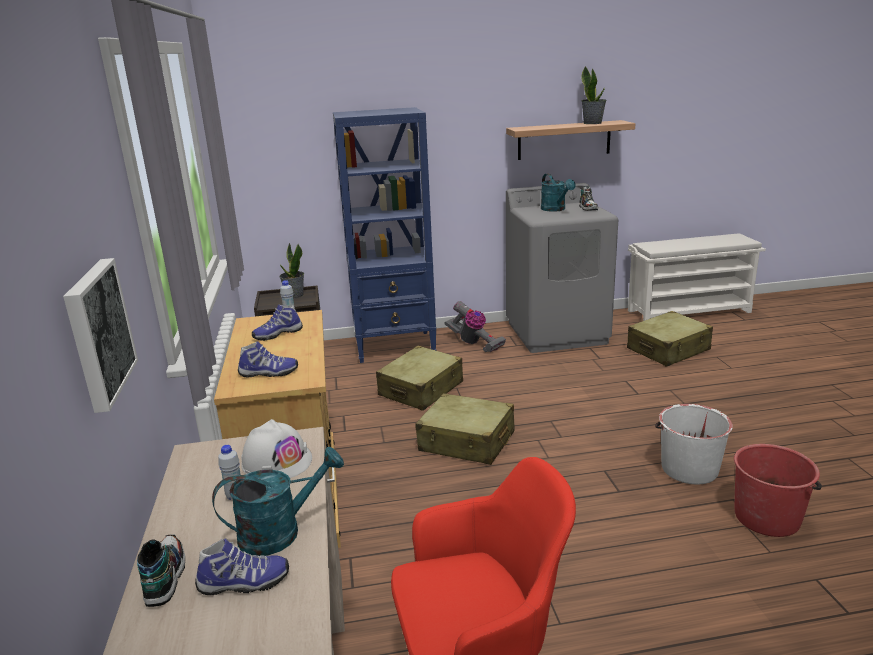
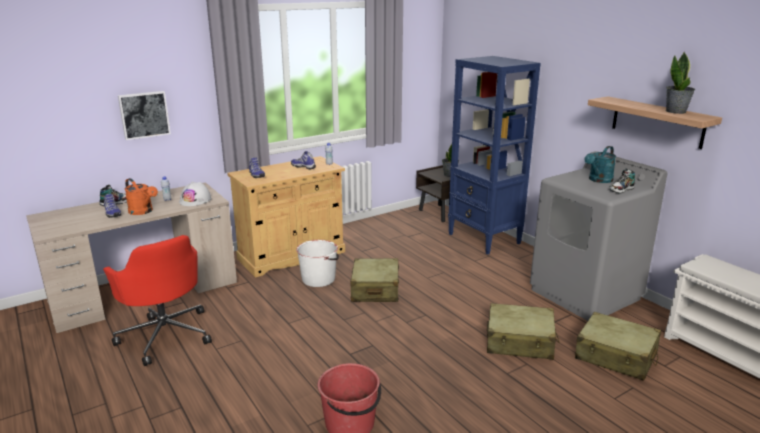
camera: 65 degrees right, 0 degrees up
(280, 532) = (143, 212): turquoise watering can -> orange watering can
(421, 389) = (430, 261): beige suitcase -> beige suitcase (520, 342)
(474, 343) = (522, 264): vacuum cleaner -> none
(688, 468) = (398, 382): white bucket -> white bucket (319, 279)

